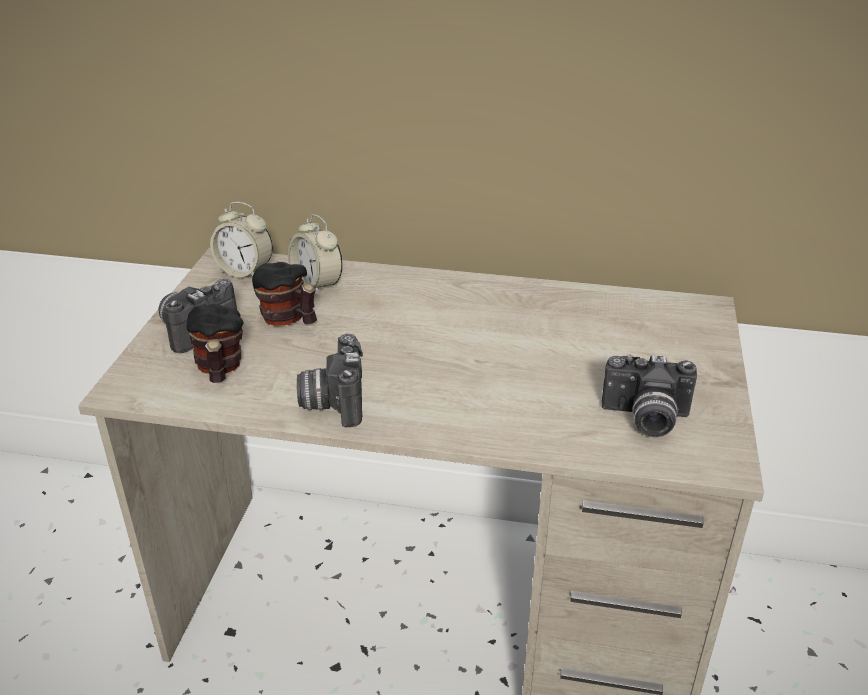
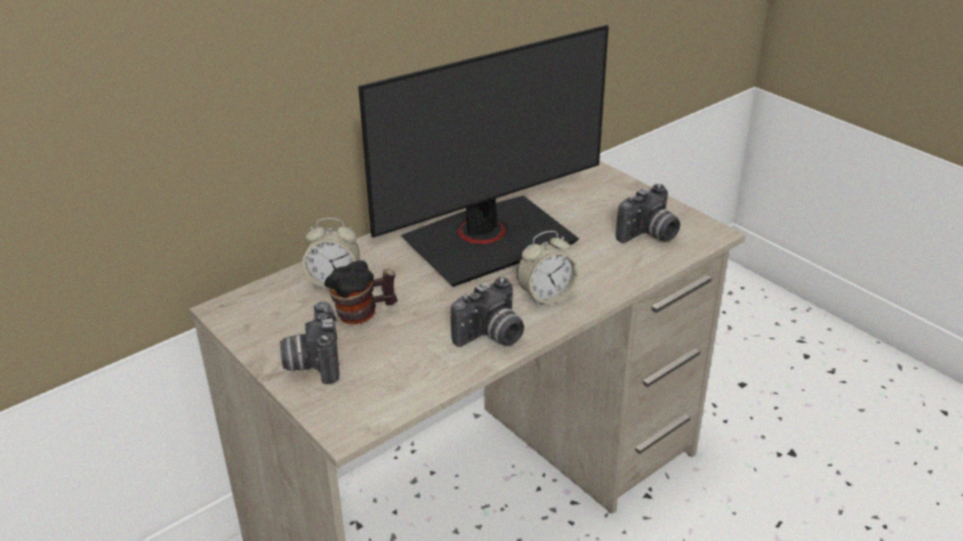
camera: 50 degrees left, 0 degrees up
(219, 370) = (385, 371): mug -> none
(245, 271) = (260, 305): alarm clock -> alarm clock (546, 296)
(332, 402) = (491, 336): camera -> camera turned 75 degrees counterclockwise
(485, 327) = (488, 240): none -> monitor

